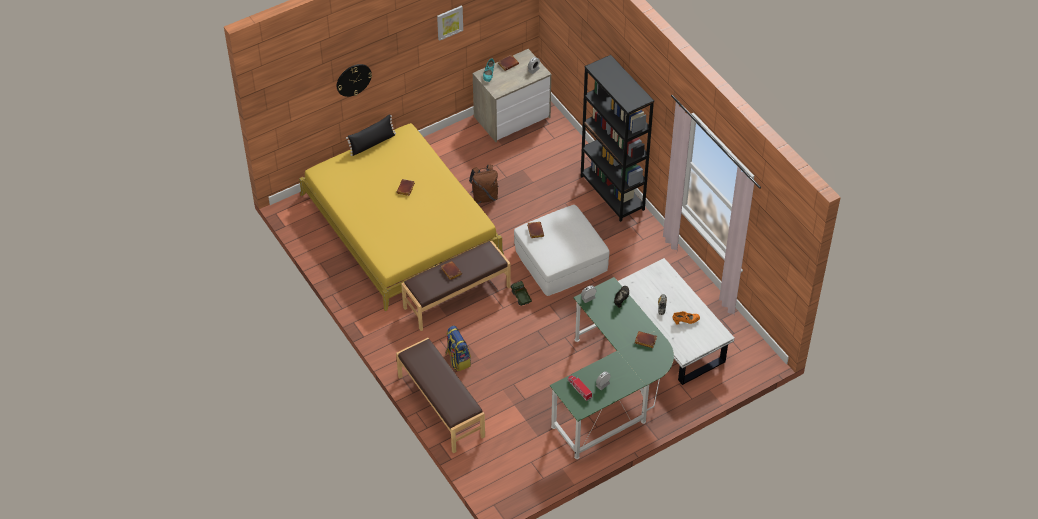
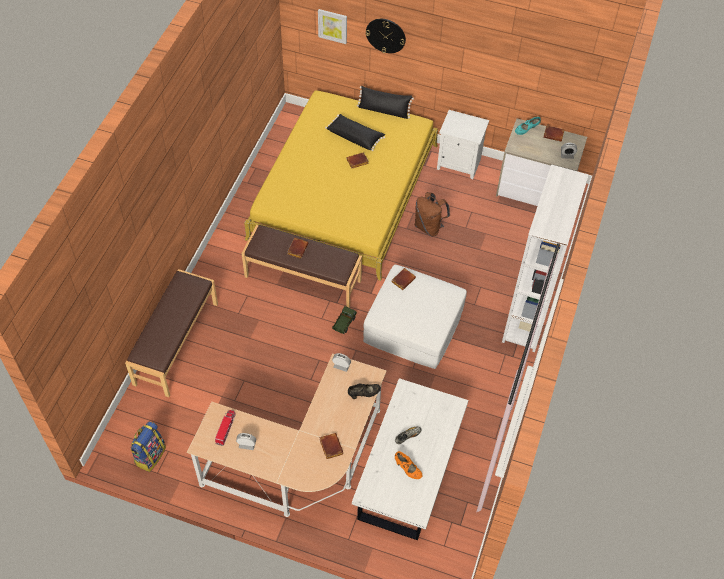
camera: 50 degrees right, 5 degrees up
(380, 175) = (355, 136): none -> black pillow
(445, 142) = (459, 163): none -> white nightstand
(449, 22) = (504, 46): picture -> picture (332, 25)
(457, 359) = (236, 322): backpack -> backpack (150, 455)
(612, 193) = (528, 315): black bookcase -> white bookcase
(612, 391) = (301, 465): green desk -> beige desk

